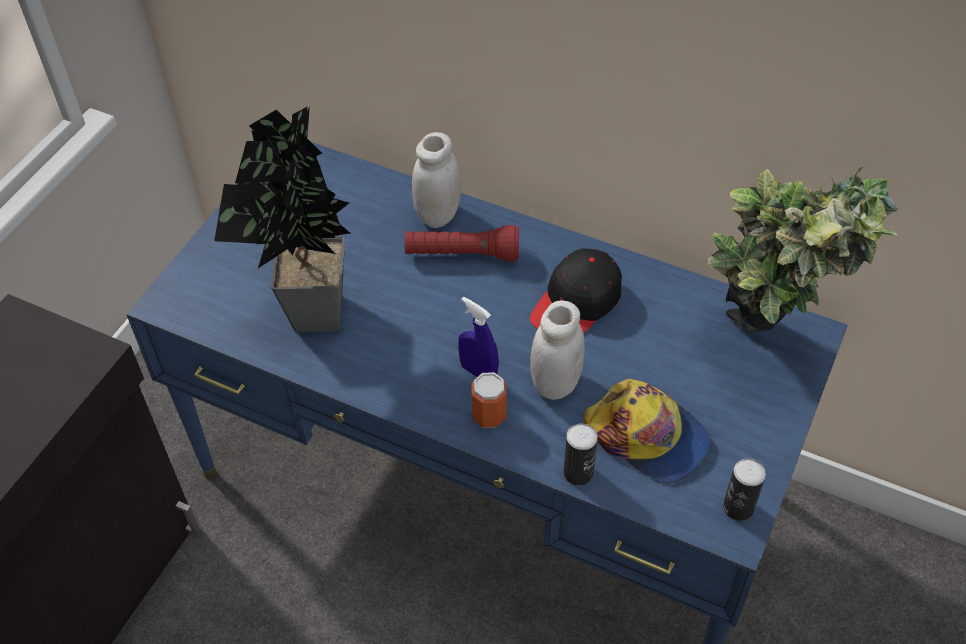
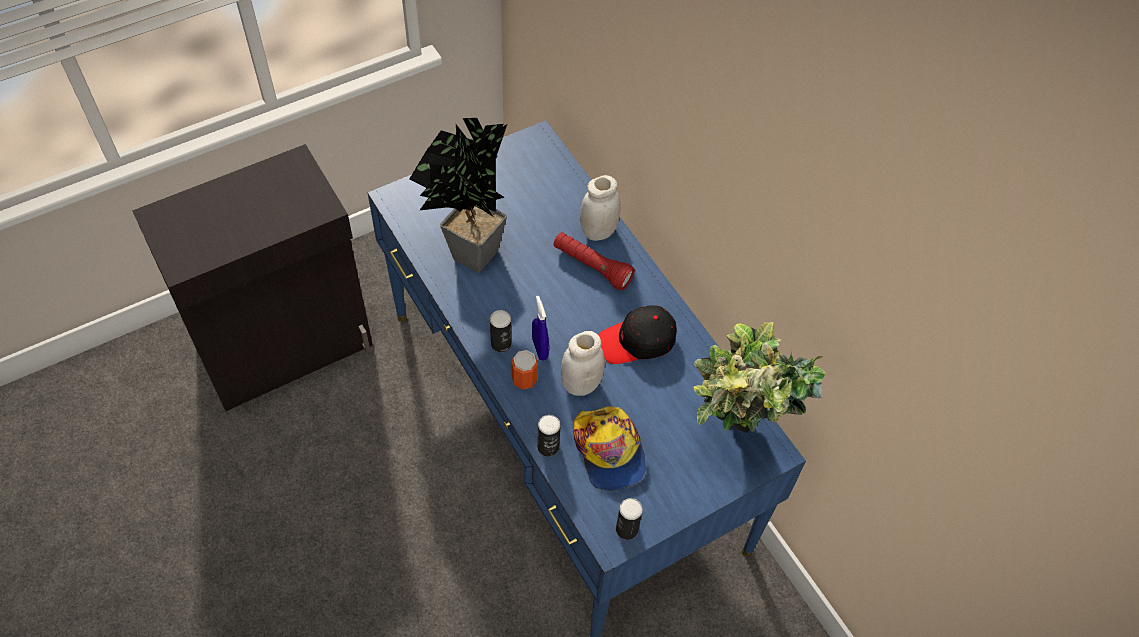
camera: 30 degrees right, 5 degrees up
(429, 392) = (501, 344): none -> can

